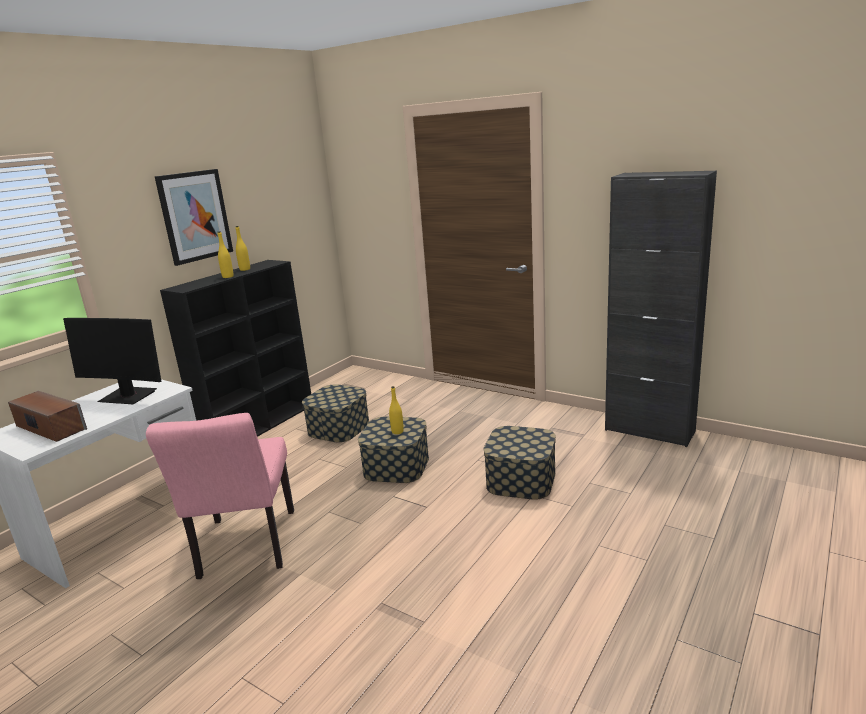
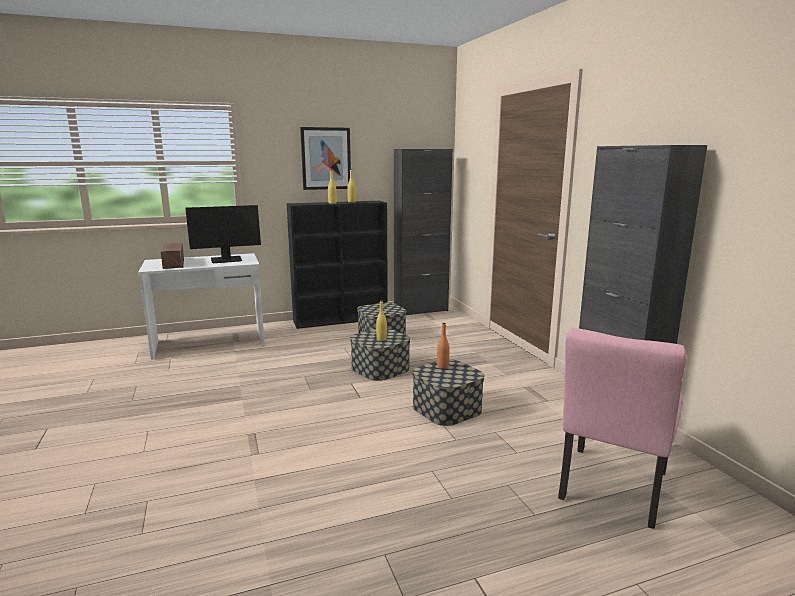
camera: 35 degrees right, 5 degrees down
(128, 396) = (226, 260): monitor -> monitor turned 75 degrees counterclockwise
(245, 549) = (238, 376): pink chair -> pink chair (610, 490)
(335, 383) = (421, 310): none -> black cabinet
(505, 437) = (442, 366): none -> orange bottle

